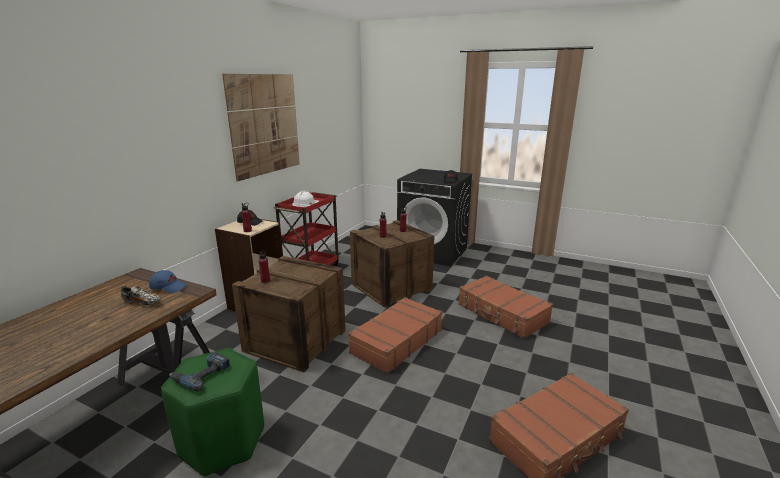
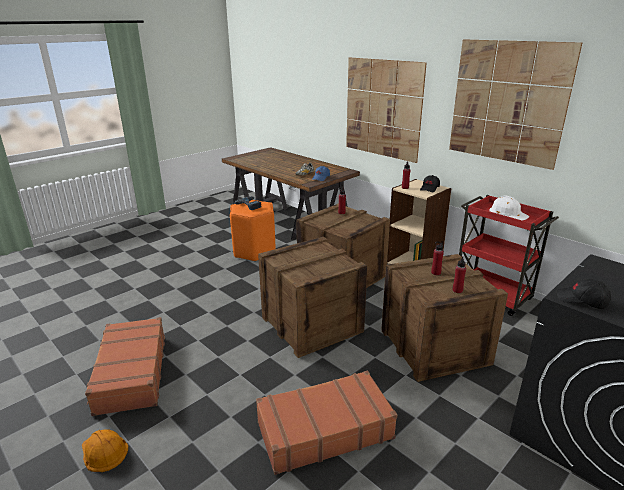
camera: 110 degrees right, 5 degrees up
(150, 168) = (382, 108): none -> picture
(222, 442) = (254, 251): green stool -> orange stool
(396, 341) = (311, 325): brown suitcase -> crate
(630, 404) = (103, 451): none -> orange hard hat

